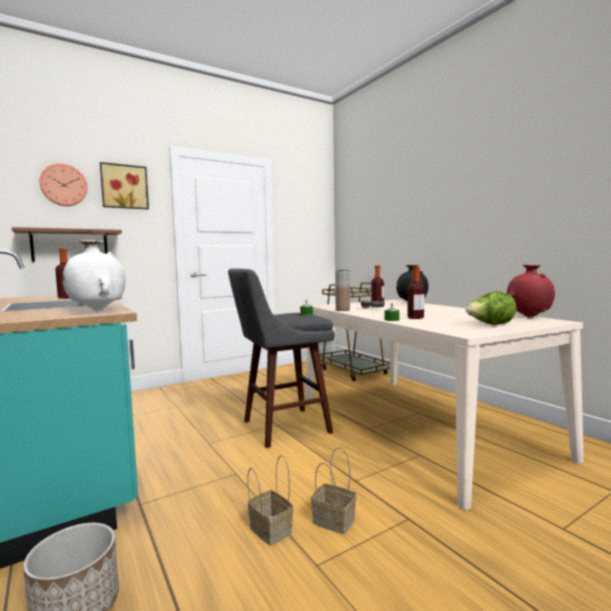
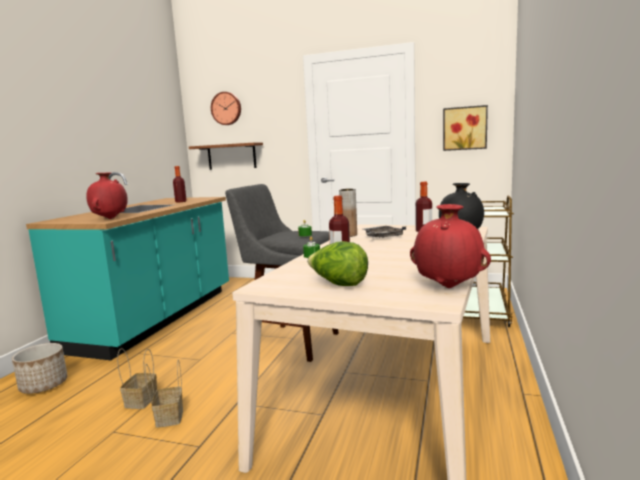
camera: 50 degrees right, 5 degrees up
(97, 310) = (110, 218): white vase -> red vase
(124, 187) = (267, 102): picture -> picture (464, 128)

